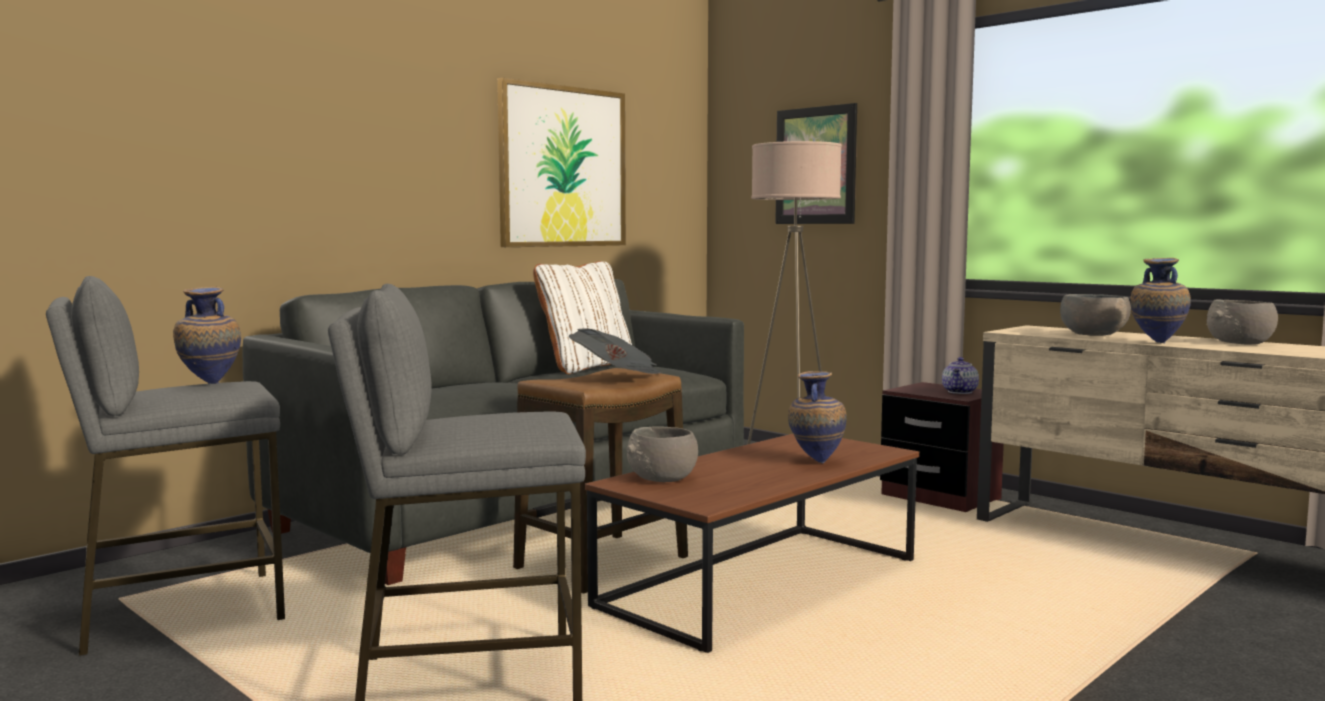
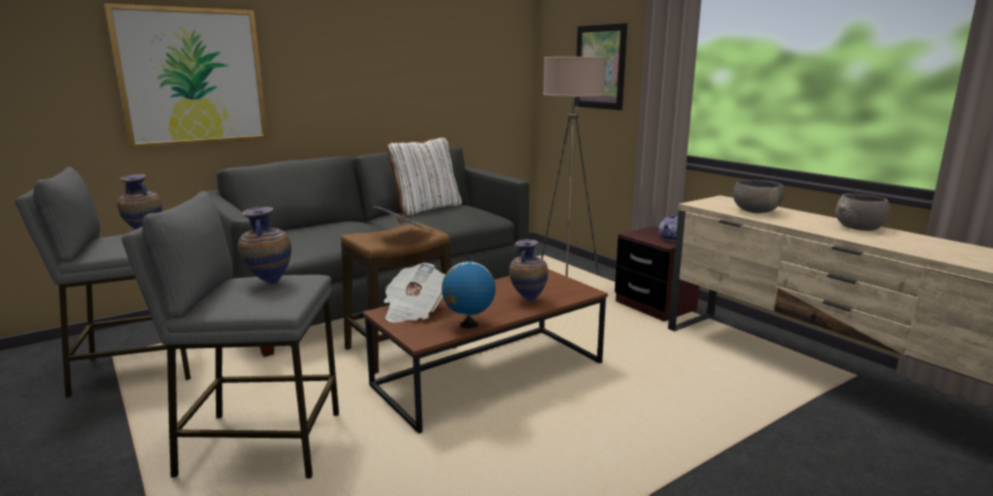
camera: 10 degrees right, 10 degrees up
(563, 167) = (424, 70): picture -> picture (192, 77)
(662, 478) = (414, 310): grey bowl -> newspaper
(759, 488) = (468, 325): none -> globe
(1156, 343) = (792, 225): vase -> vase (268, 284)

